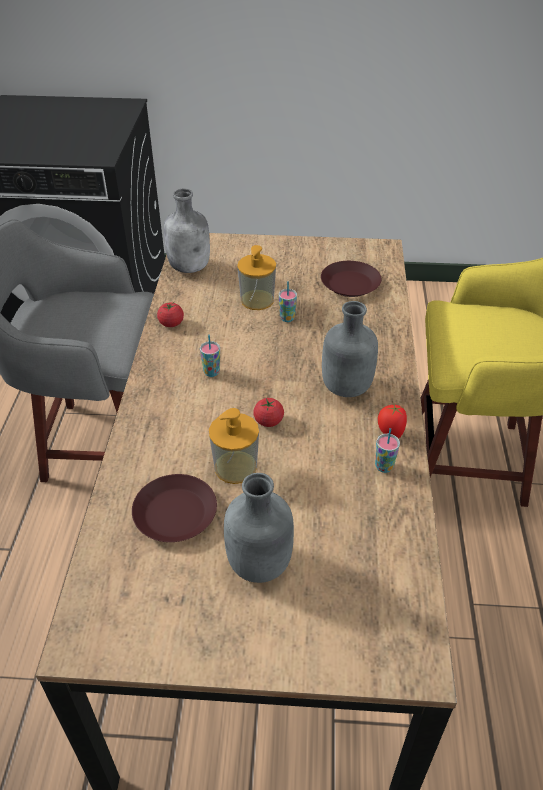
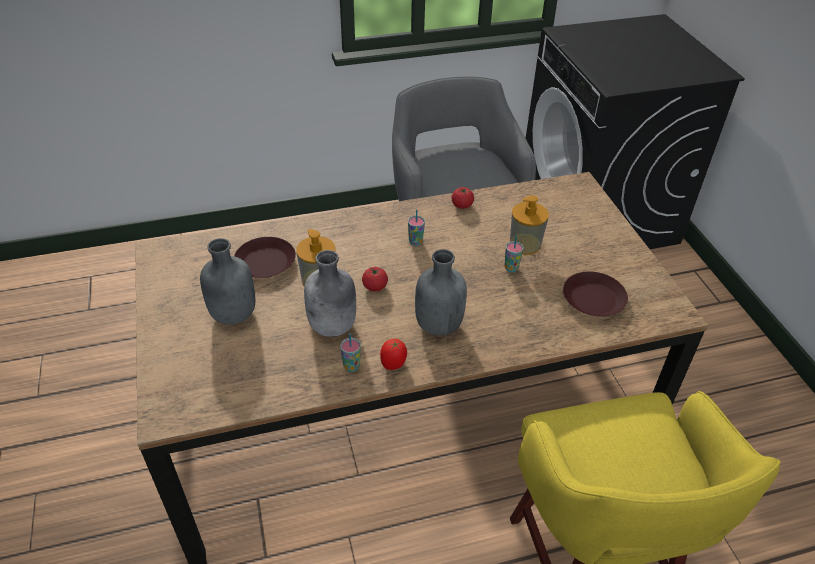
camera: 70 degrees right, 0 degrees up
(190, 267) = (544, 195): grey bottle -> grey bottle (333, 326)

